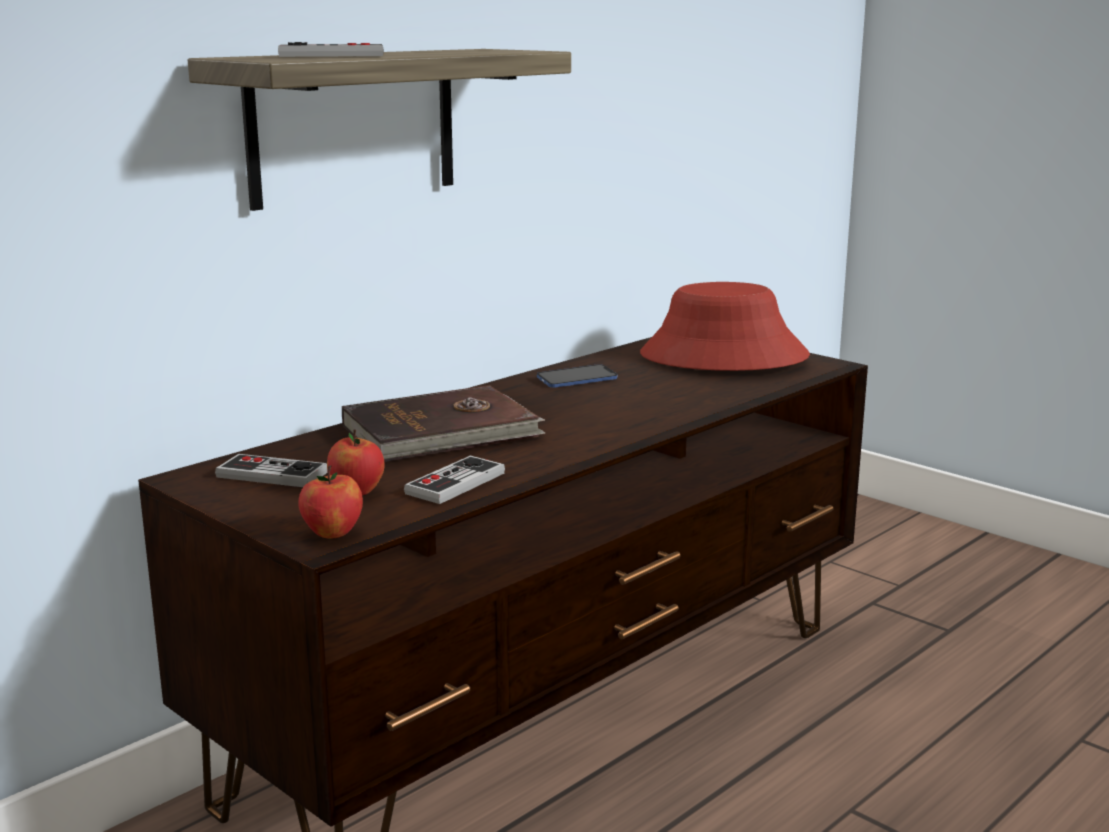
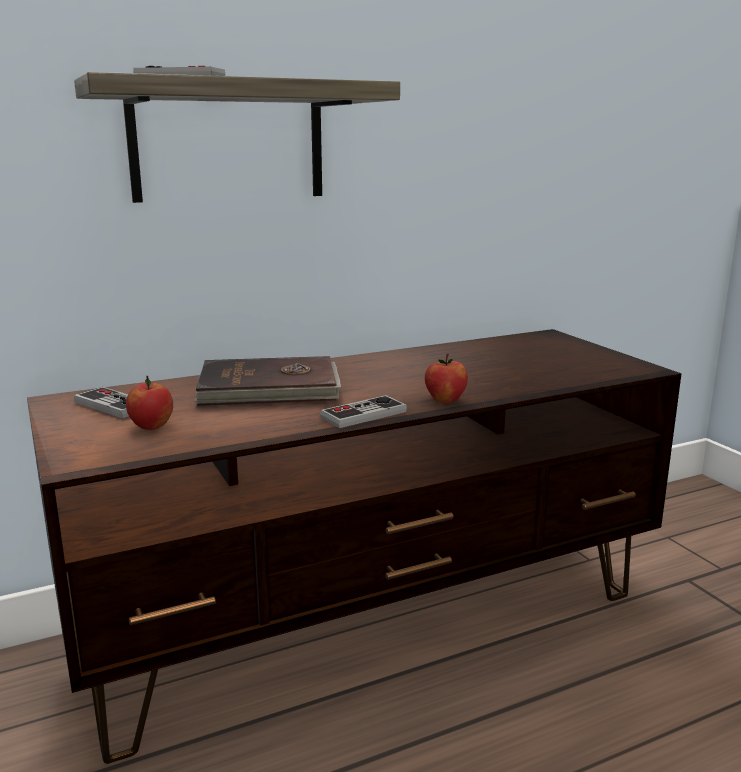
camera: 20 degrees right, 0 degrees up
(332, 533) = (91, 456): apple -> apple (445, 400)
(455, 483) = (229, 429): game controller -> game controller (363, 414)
(577, 378) = (418, 359): phone -> none
(723, 357) = (556, 354): red hat -> none

